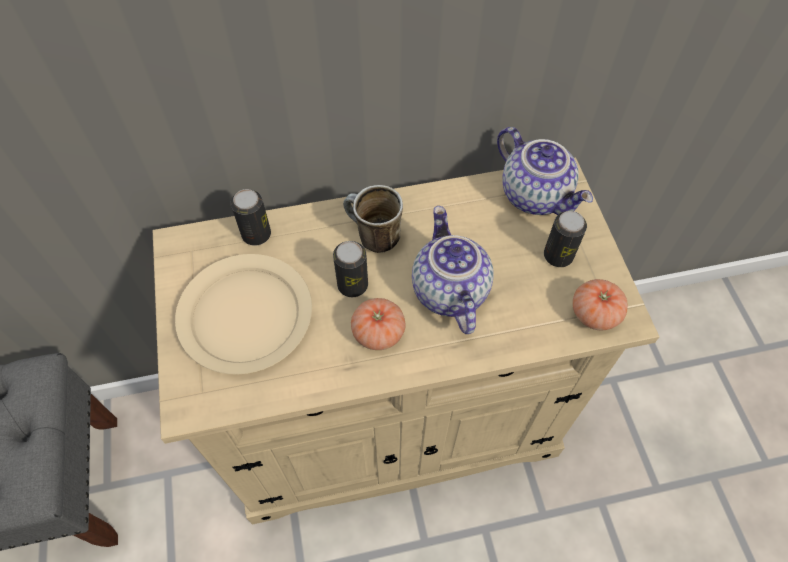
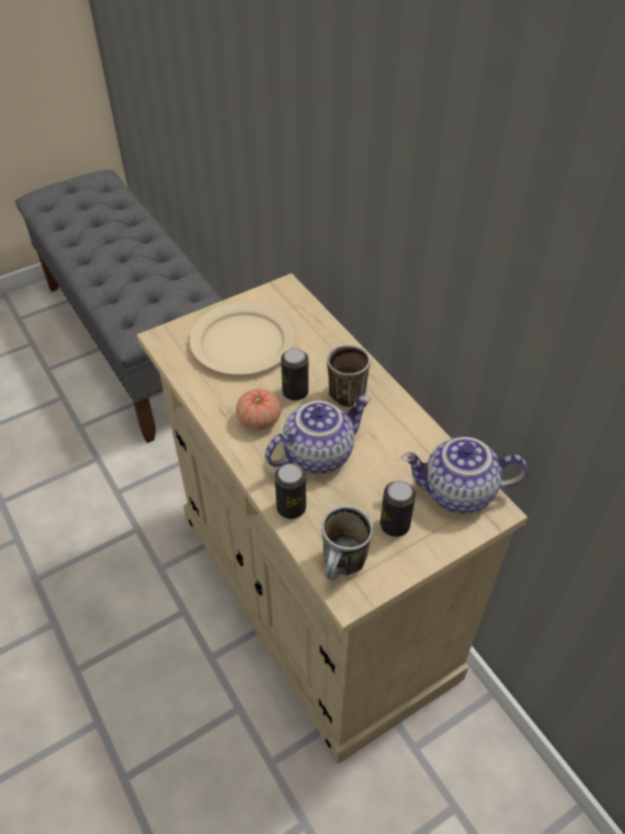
camera: 70 degrees right, 10 degrees down
(256, 234) = (314, 325): can -> can (291, 508)
(536, 195) = (457, 493): teapot -> teapot turned 60 degrees clockwise
(594, 313) = (343, 567): tomato -> mug

